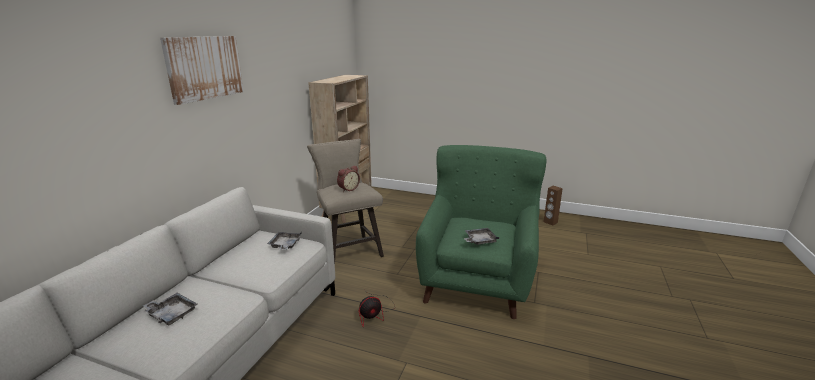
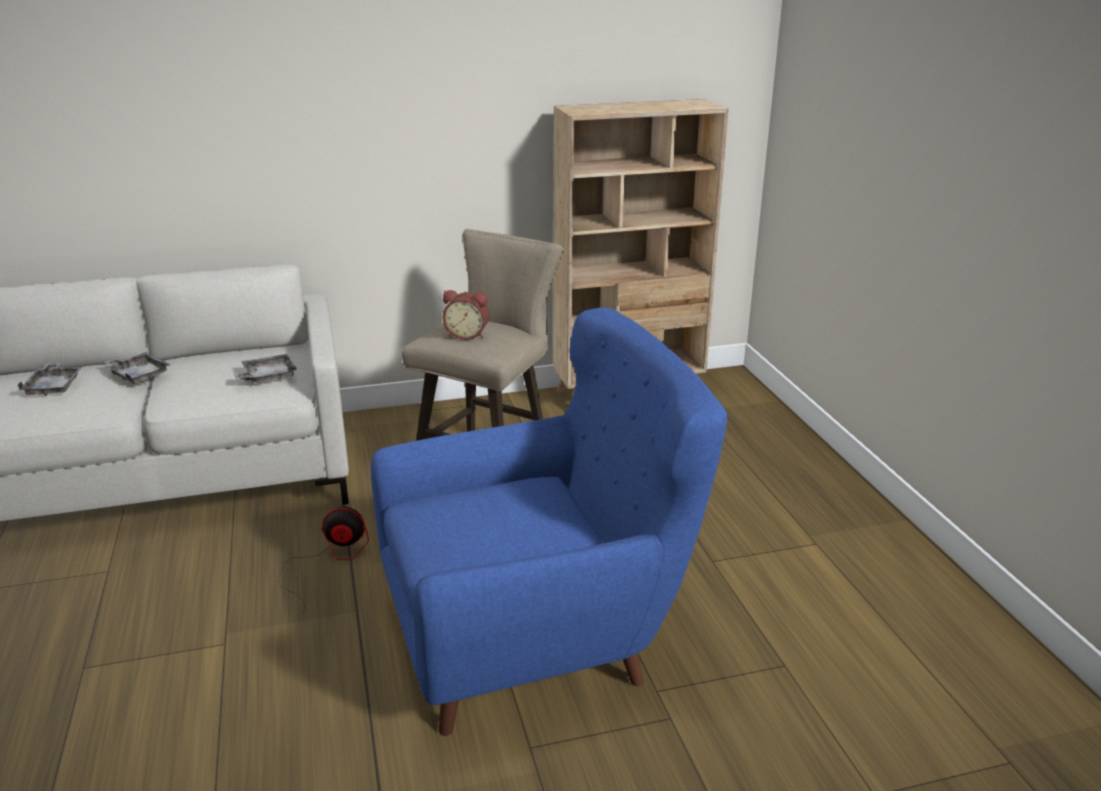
camera: 55 degrees right, 5 degrees up
(204, 67) = (280, 60): picture -> none
(374, 313) = (328, 561): fan -> fan turned 150 degrees clockwise
(476, 280) = (535, 636): green armchair -> blue armchair
(479, 240) = (449, 529): grey tray -> grey tray (138, 375)
(550, 222) = (972, 670): brown speaker -> none

